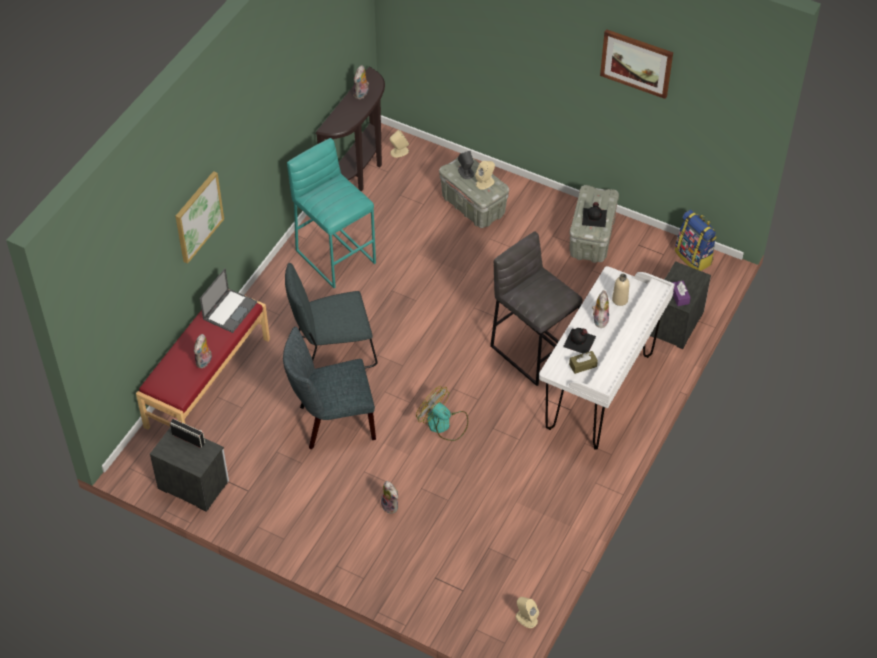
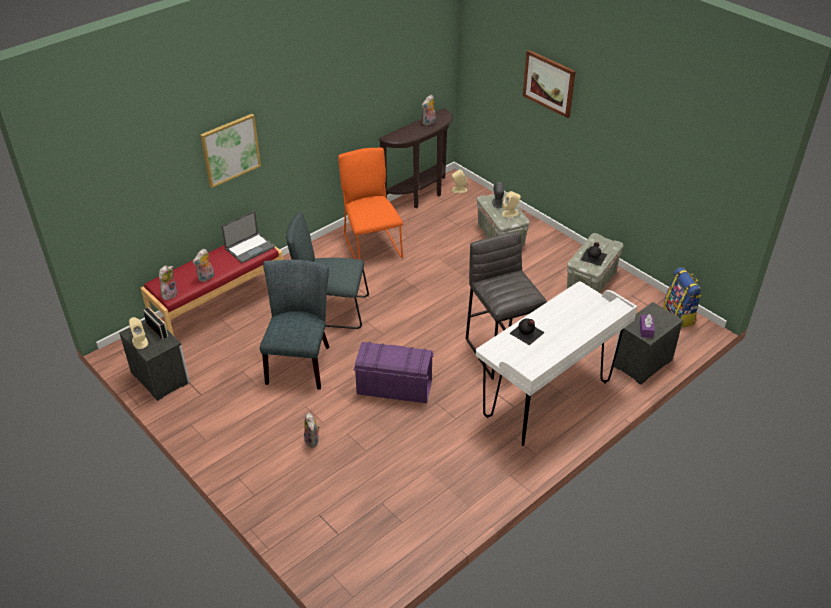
camera: 20 degrees right, 10 degrees down
(331, 422) = (300, 361): grey chair -> grey chair turned 90 degrees clockwise
(335, 256) = (371, 245): turquoise stool -> orange chair
(443, 424) = (394, 388): fan -> purple storage box
(526, 618) = (385, 580): beige speaker -> beige speaker (140, 341)
(583, 365) = (521, 352): brown tissue box -> none
(599, 319) = (554, 320): plush toy -> plush toy (169, 293)
(620, 300) = (580, 309): beige bottle -> none
(636, 63) = (654, 108): picture -> picture (549, 83)

